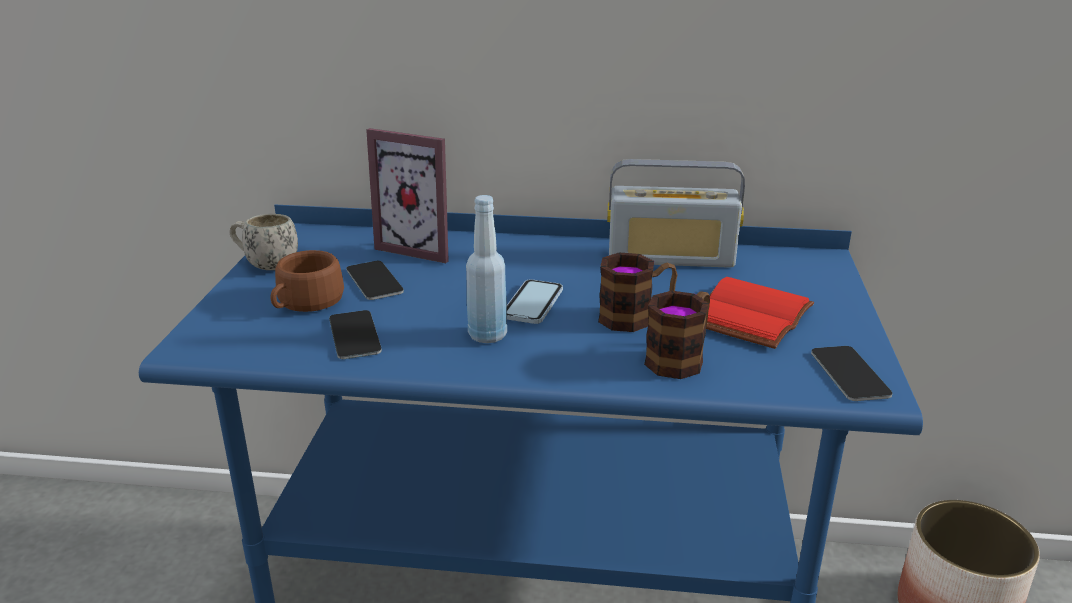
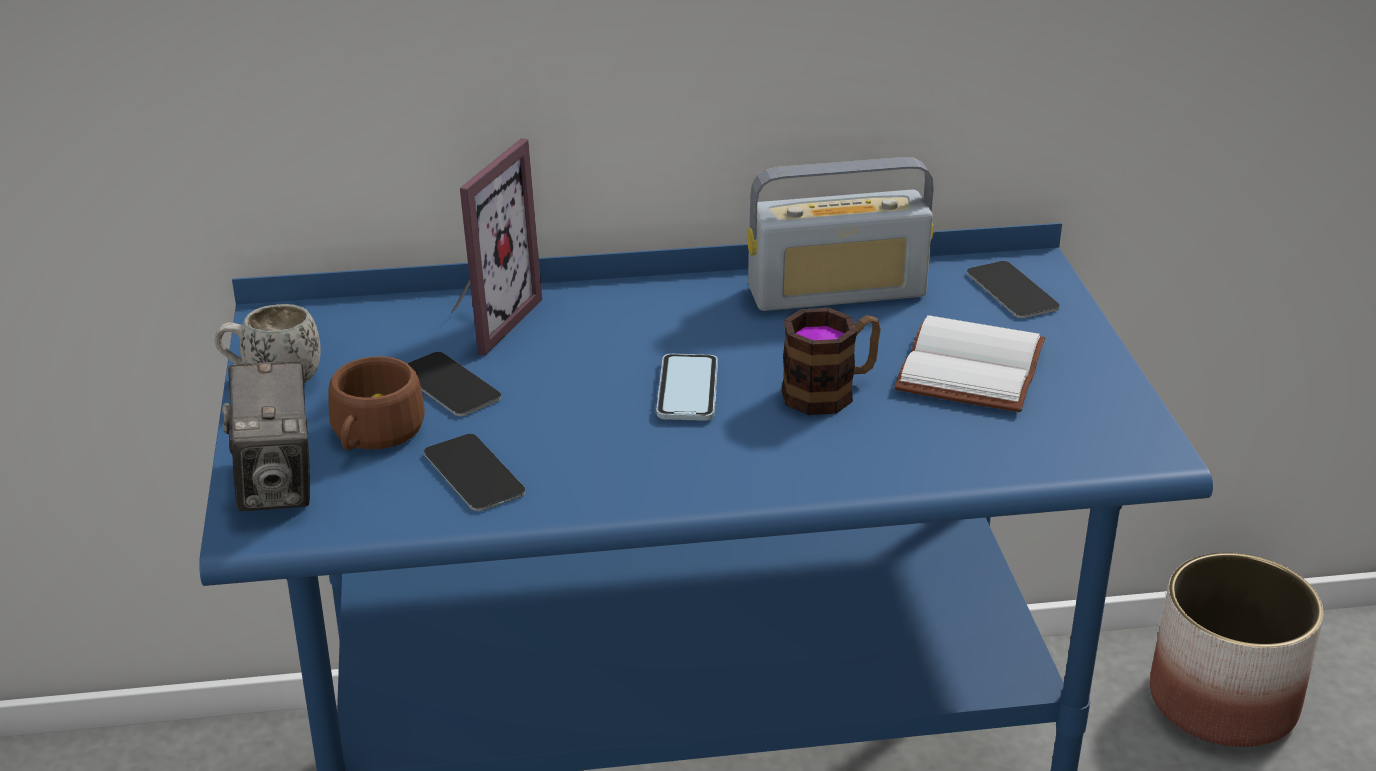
camera: 15 degrees left, 5 degrees up
(223, 324) = (277, 485): none -> camera
(421, 247) = (483, 320): picture frame -> picture frame turned 75 degrees counterclockwise
(487, 335) = (652, 447): blue bottle -> none
(680, 357) = (910, 441): mug -> none
(751, 317) = (974, 370): red book -> white book
(849, 374) = (1116, 433): phone -> phone (1012, 291)

